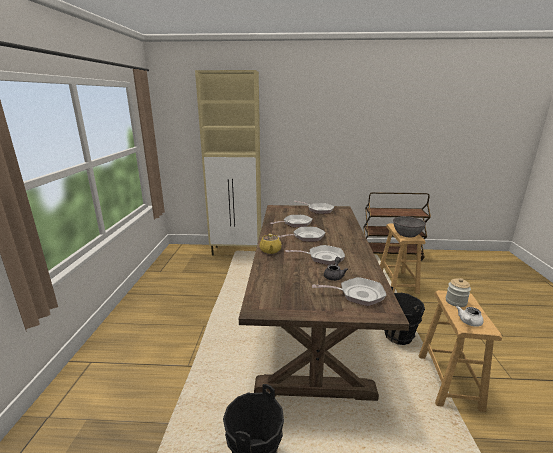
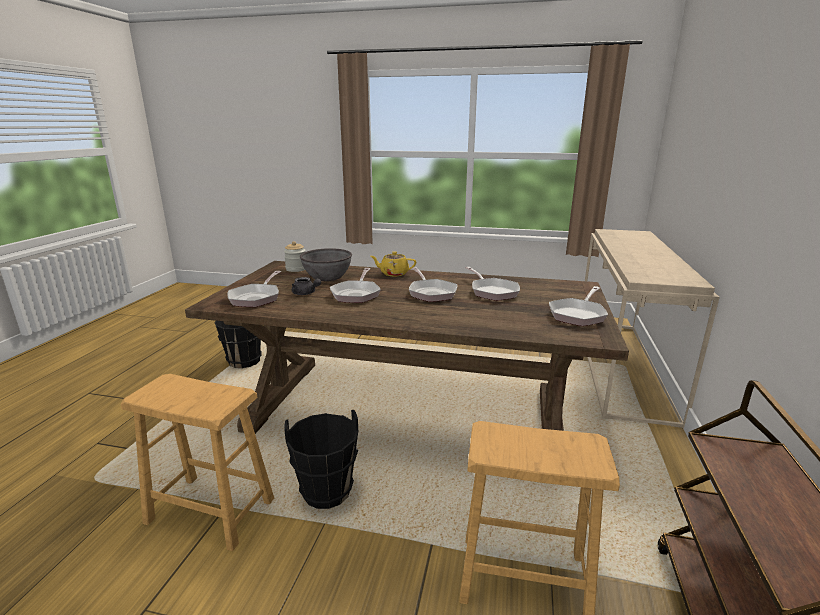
camera: 100 degrees right, 0 degrees up
(237, 251) = (623, 367): beige cabinet -> beige console table
(407, 234) = (514, 442): grey bowl -> grey bowl (327, 277)
(456, 301) = (212, 395): jar -> jar (296, 269)
(468, 322) = (168, 385): white teapot -> none

